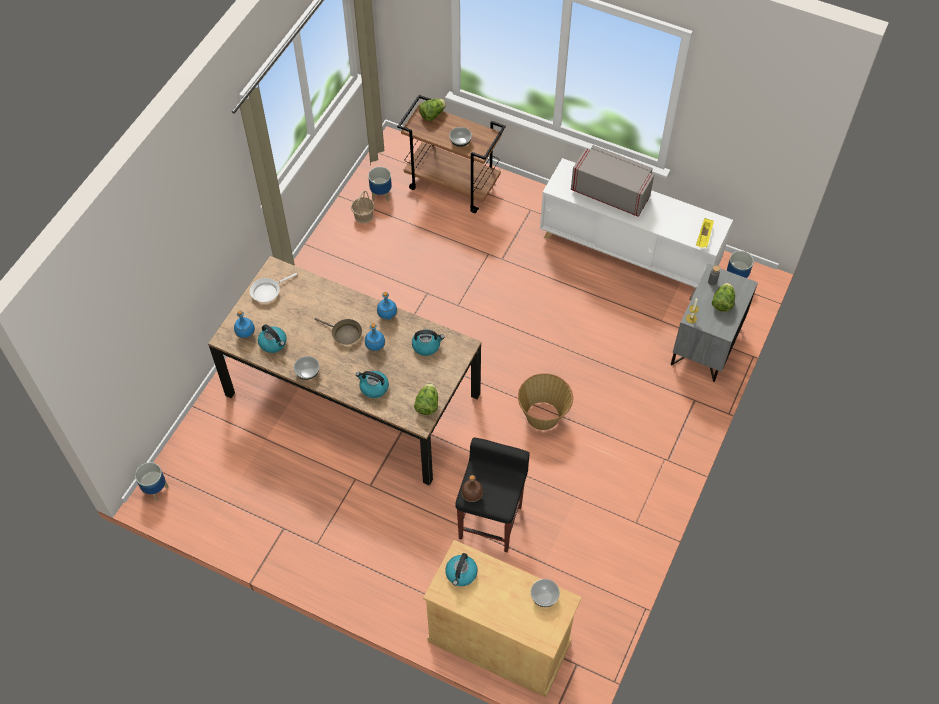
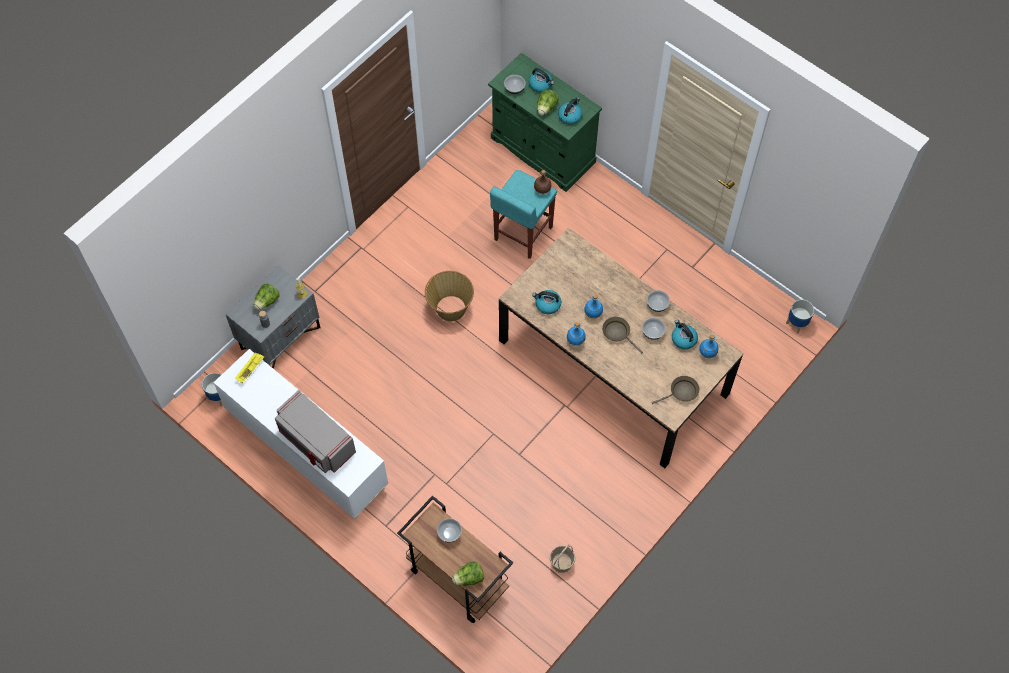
camera: 165 degrees left, 5 degrees up
(268, 291) = (681, 392): white frying pan -> brown frying pan
(307, 342) = (653, 332): none -> bowl
(373, 387) = (602, 278): kettle -> kettle (541, 85)
(381, 195) = (537, 585): planter -> none
(427, 405) = (561, 253): lettuce -> lettuce (546, 108)
(491, 521) = (522, 234): black stool -> turquoise stool
(499, 641) = (542, 150): beige cabinet -> green cabinet

